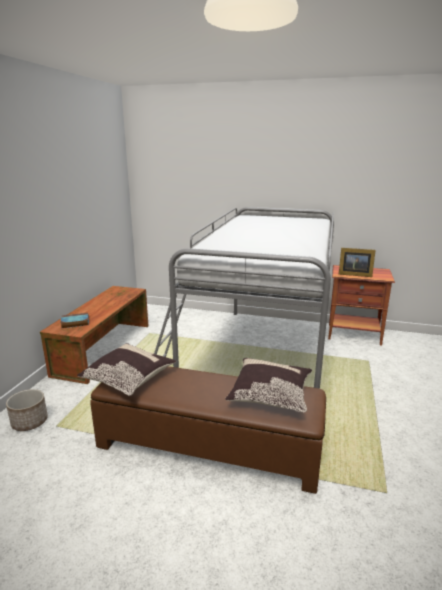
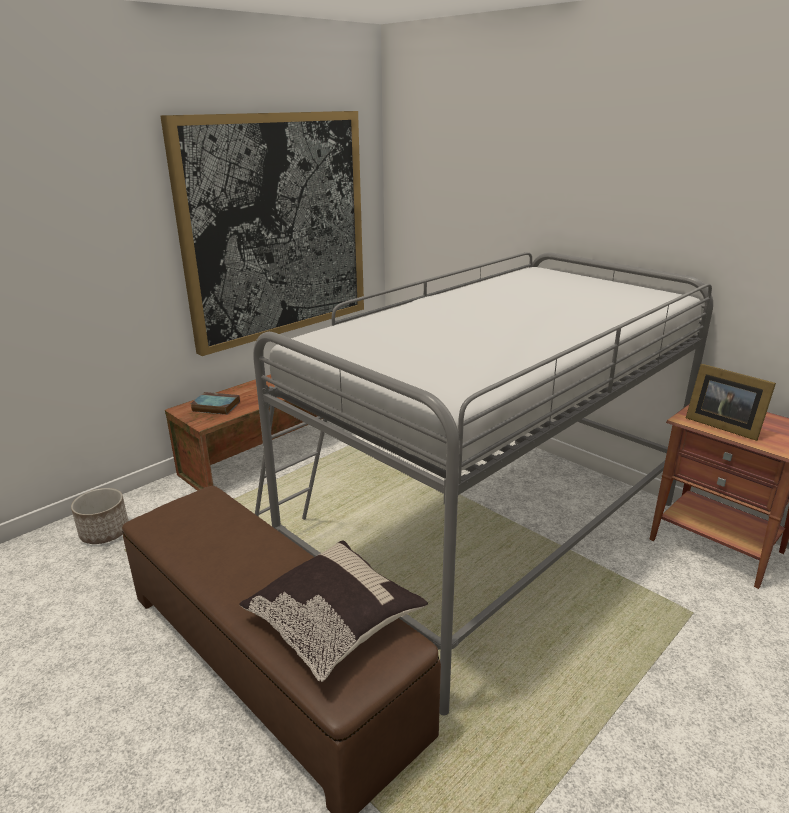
camera: 30 degrees right, 5 degrees up
(85, 205) = (276, 228): none -> picture
(129, 379) = (181, 517): pillow -> none

